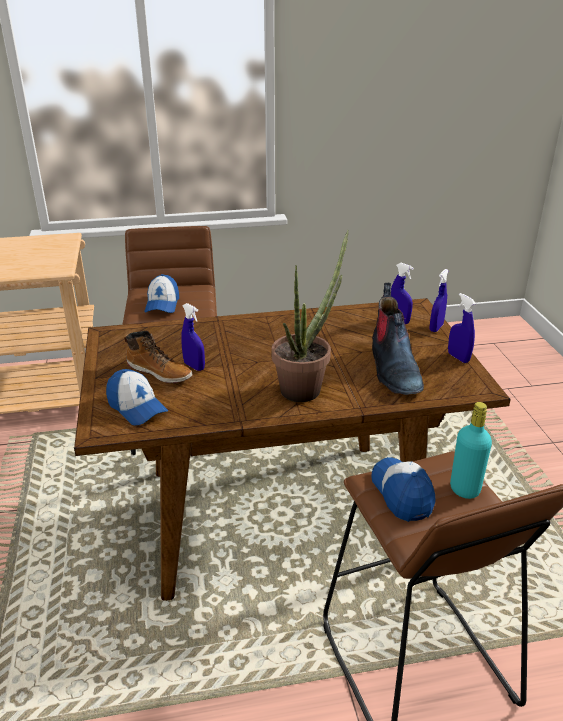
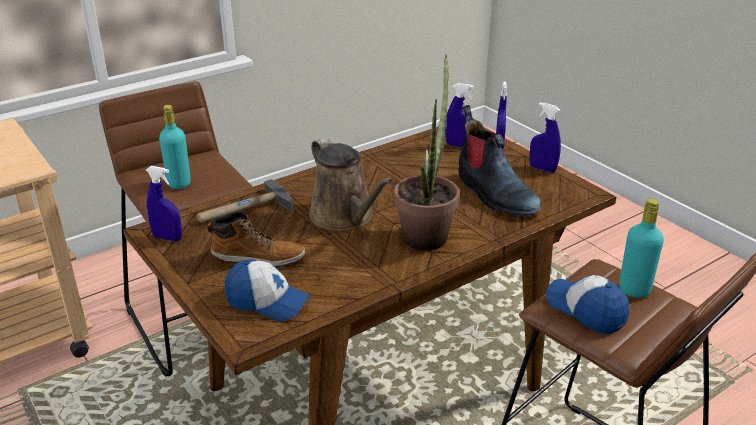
camera: 25 degrees left, 0 degrees up
(162, 304) = (179, 184): cap -> turquoise bottle
(181, 334) = (244, 210): none -> hammer
(194, 366) = (291, 241): blue spray bottle -> blue spray bottle (167, 238)
(251, 357) = (345, 217): none -> brown watering can

